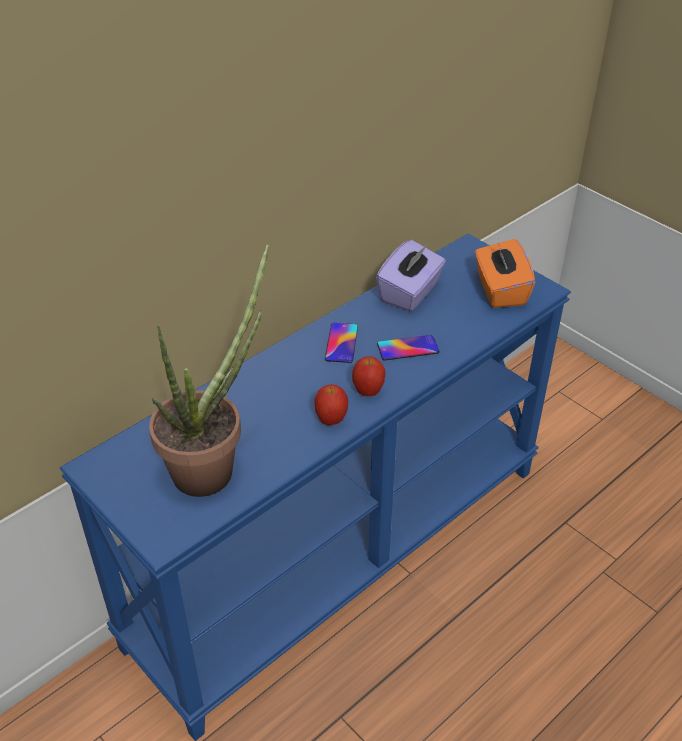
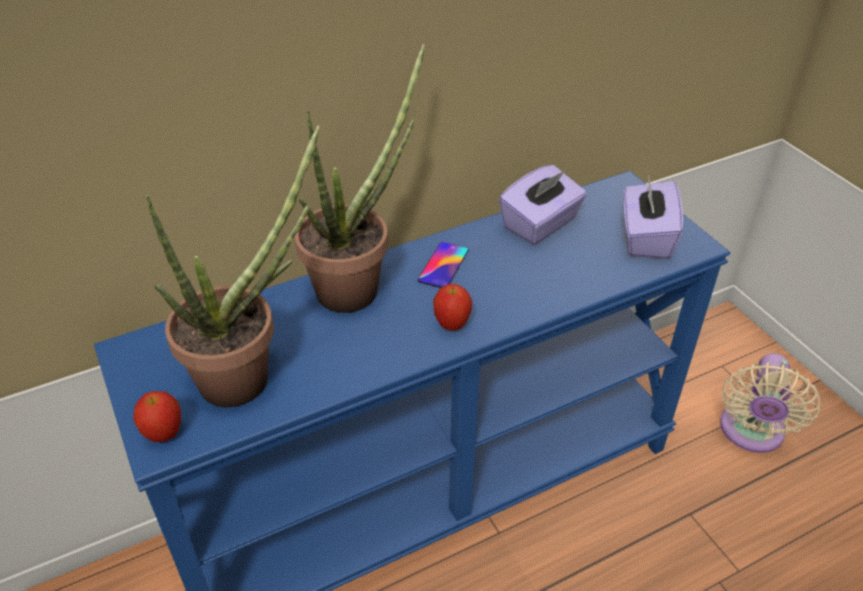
camera: 15 degrees right, 0 degrees up
(275, 373) = (358, 285): none -> potted plant
(331, 420) = (398, 349): apple -> apple (164, 434)
(407, 348) = (515, 284): phone -> none
(500, 290) = (645, 238): orange tissue box -> purple tissue box
(597, 444) = (750, 433): none -> beige fan

